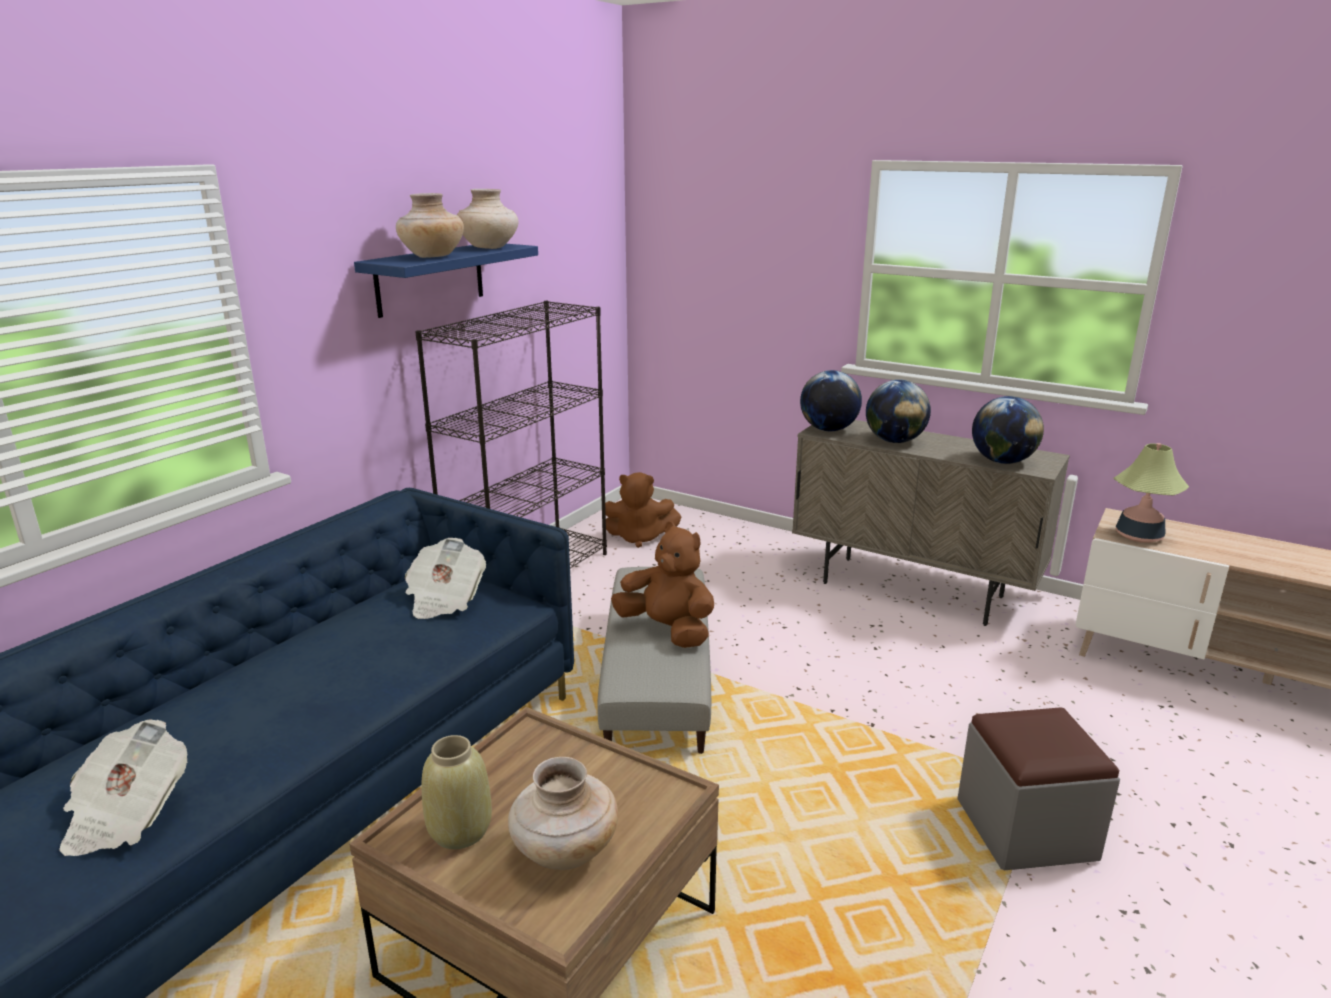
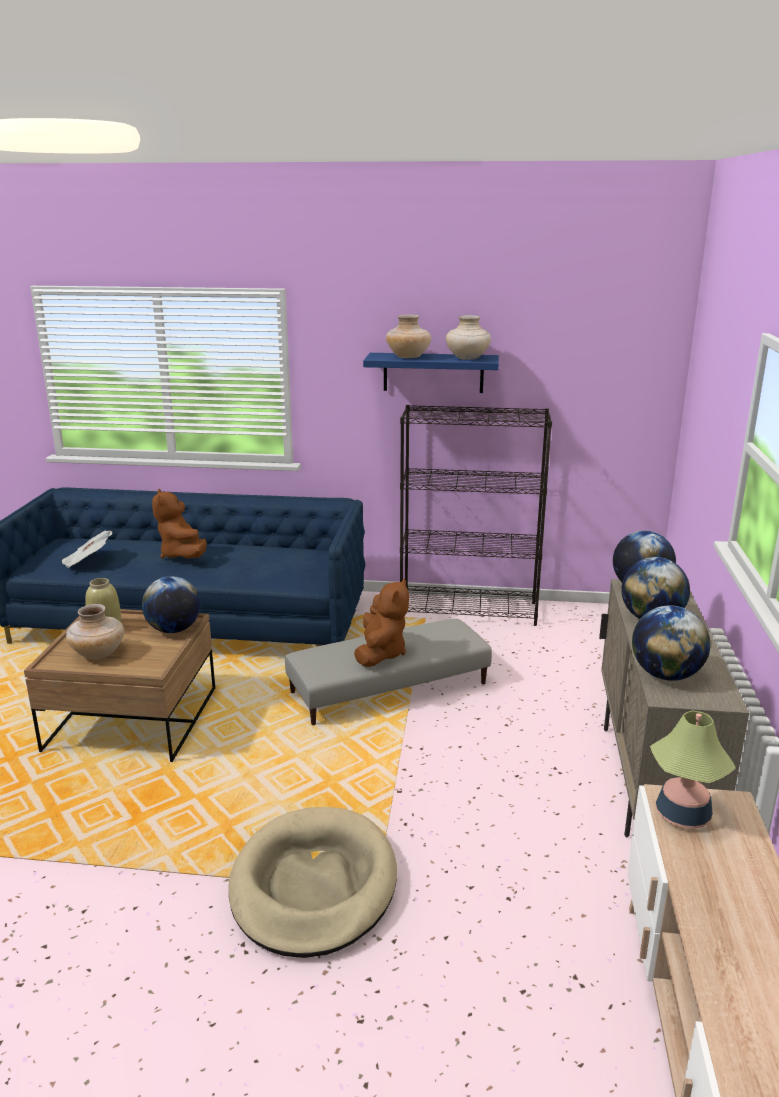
camera: 65 degrees right, 0 degrees up
(444, 599) = (293, 561): newspaper -> none
(544, 752) = (174, 630): none -> globe
(639, 538) = (579, 630): brown plush toy -> brown plush toy (182, 555)
(1025, 829) = (313, 885): grey ottoman -> beige dog bed

